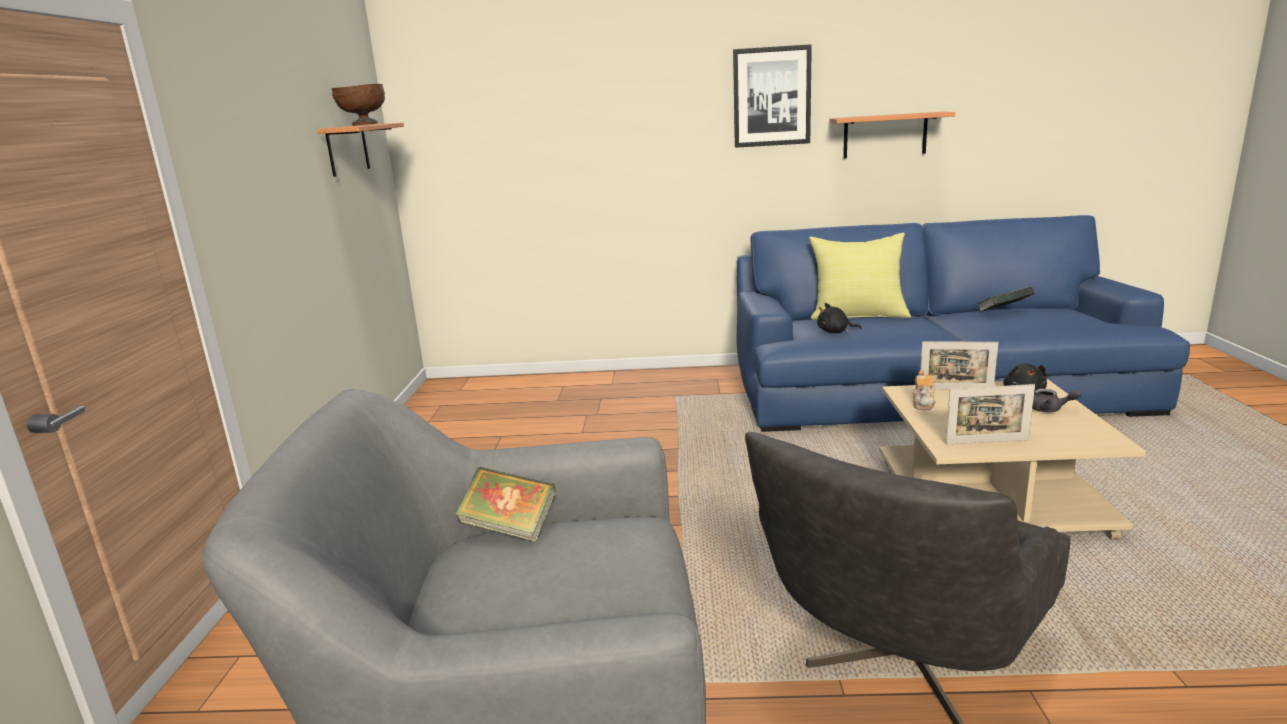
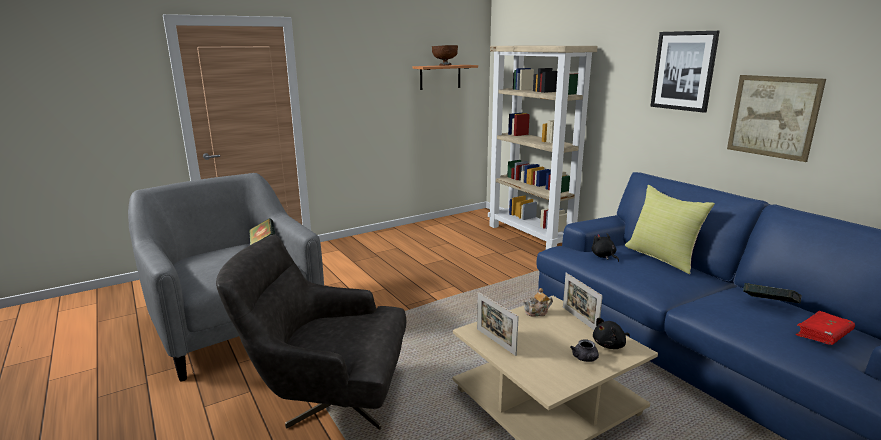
camera: 55 degrees right, 0 degrees up
(573, 382) = (531, 236): none -> beige bookcase
(885, 135) = (773, 116): shelf -> picture
(1071, 313) = (823, 334): none -> red book

